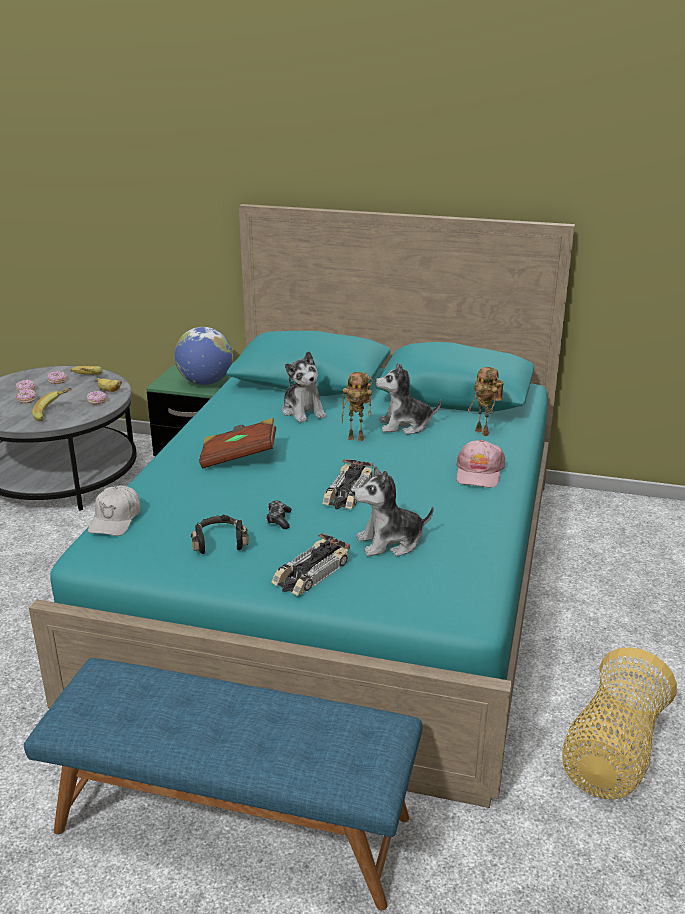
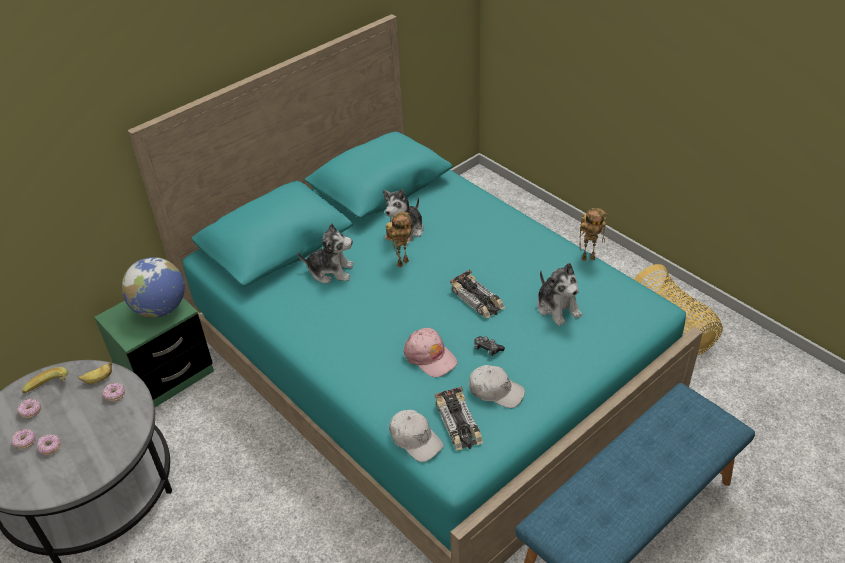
camera: 55 degrees left, 15 degrees up
(54, 413) = (107, 435): banana -> none
(219, 543) = (496, 391): black headphones -> white cap
(239, 457) = (375, 335): brown book -> none
(310, 573) = (567, 359): toy car -> toy car (458, 424)
(390, 542) = (557, 308): plush toy -> plush toy turned 45 degrees counterclockwise
(479, 472) = (502, 229): pink cap -> pink cap (430, 356)
(484, 432) = (450, 201): toy robot -> toy robot (589, 257)

